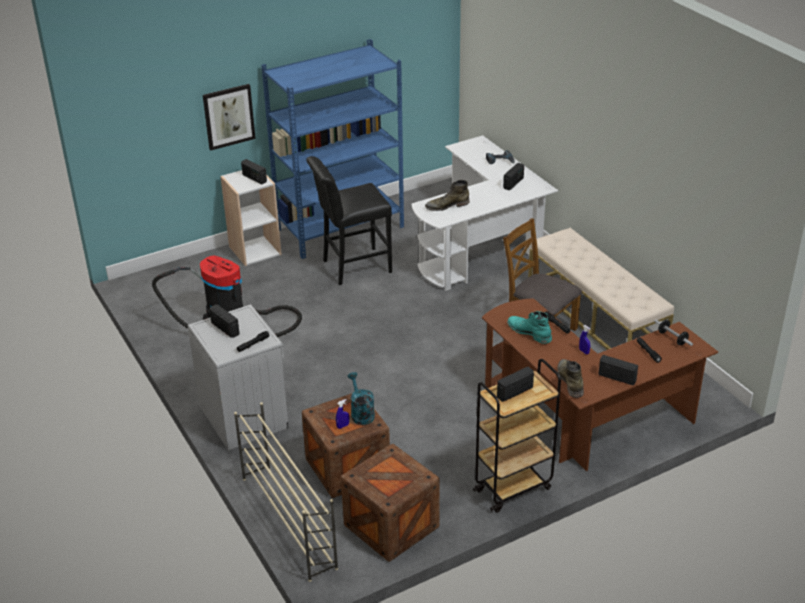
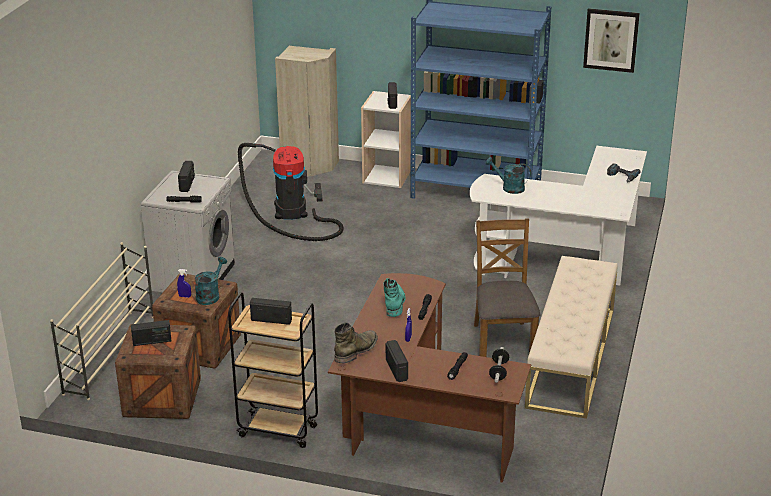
camera: 45 degrees right, 5 degrees down
(177, 273) = (309, 166): none -> beige cabinet
(228, 116) = (390, 36): picture -> picture (611, 40)
(352, 267) = (437, 222): black stool -> none
(447, 205) = (509, 188): green boot -> turquoise watering can
(513, 183) = (599, 197): radio -> radio (152, 341)

